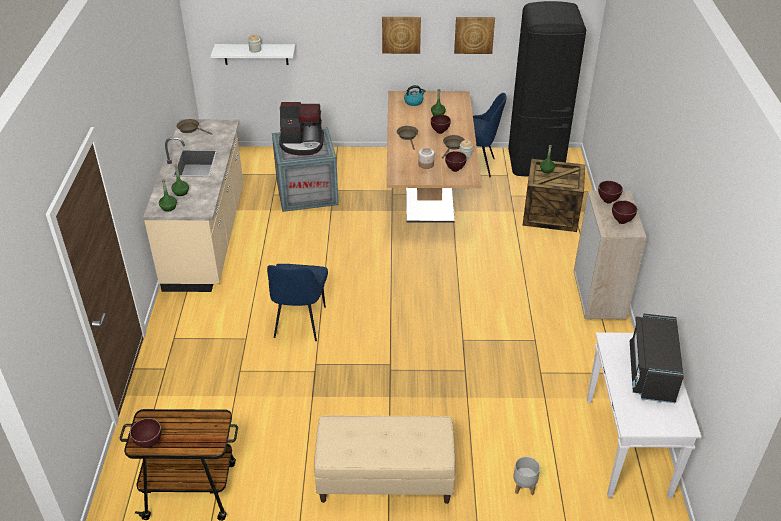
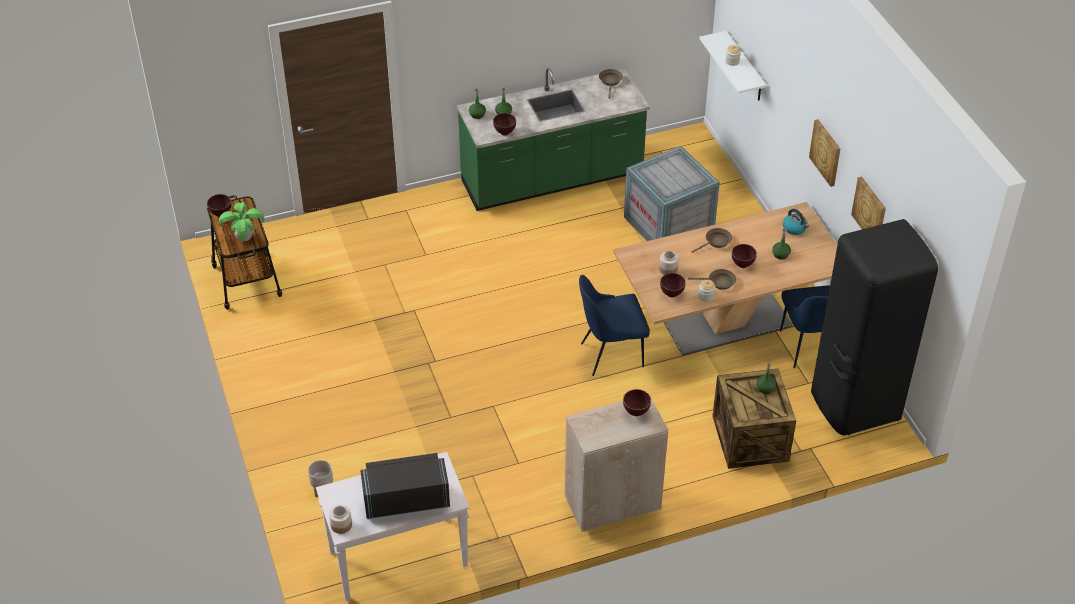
camera: 70 degrees right, 5 degrees up
(206, 429) = (244, 238): none -> potted plant
(207, 237) = (552, 180): beige counter -> green counter
(300, 322) = (463, 283): blue chair -> blue chair (611, 355)
(302, 144) = (673, 173): coffee machine -> none
(384, 480) = (297, 393): beige bench -> none
(621, 221) = (602, 428): brown bowl -> brown bowl (504, 132)
(676, 425) = (341, 525): none -> jar

